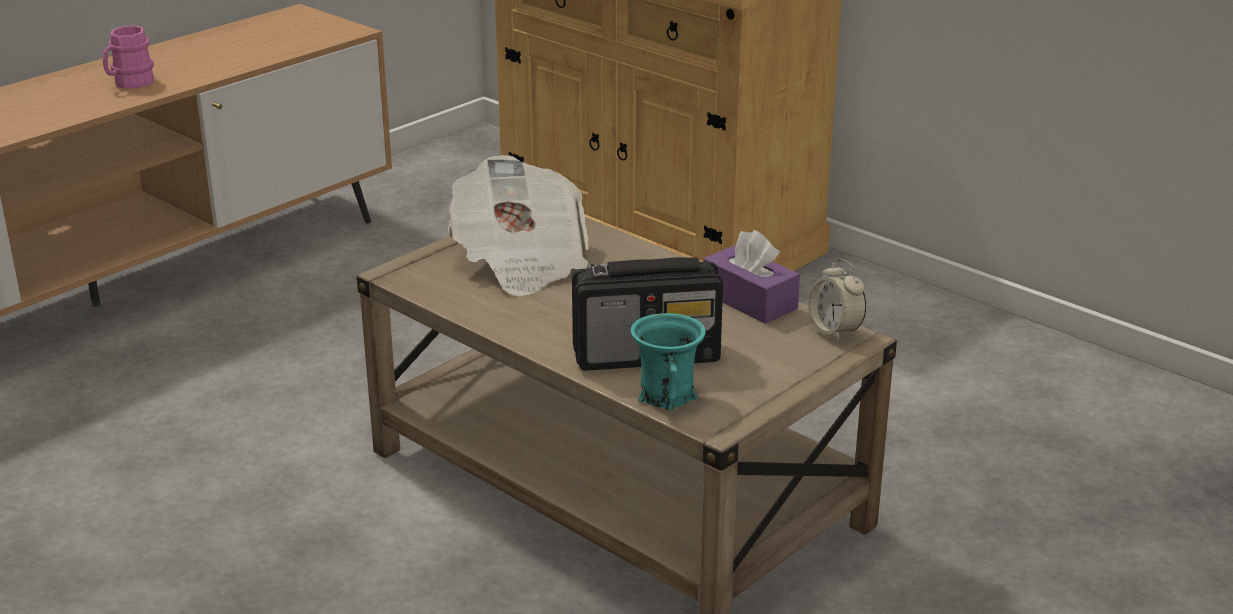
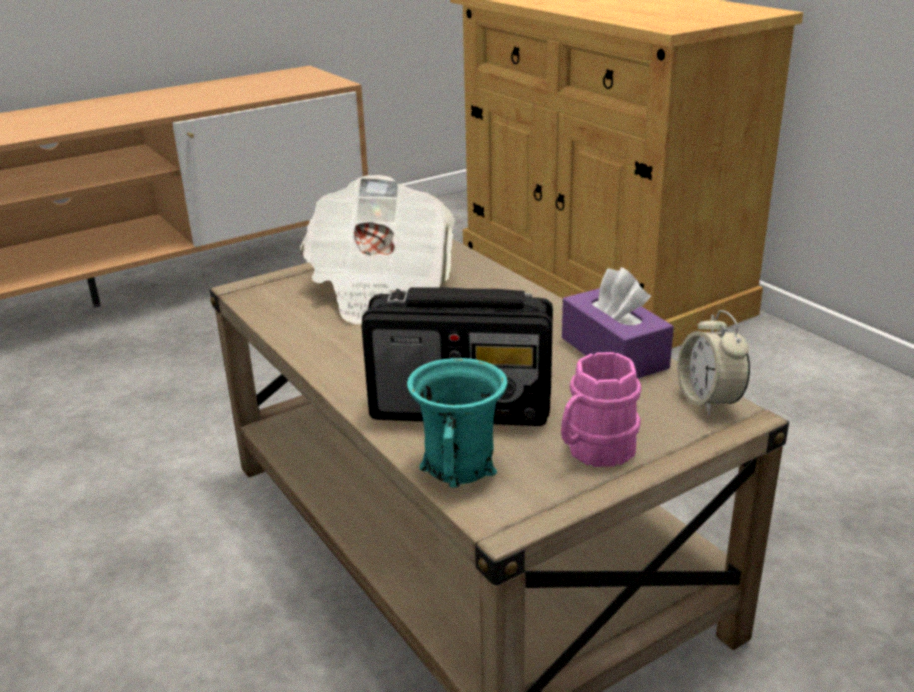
camera: 15 degrees right, 0 degrees up
(129, 83) = (119, 111): pink mug -> pink mug (594, 451)

